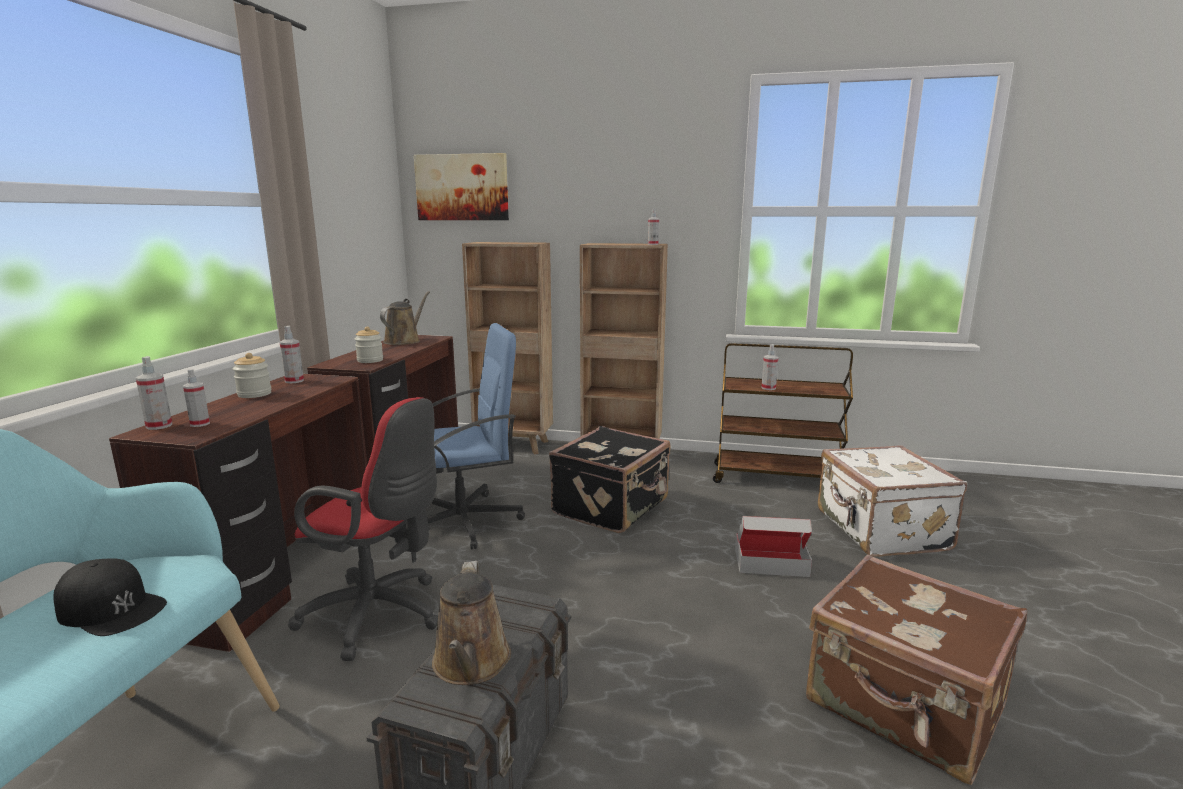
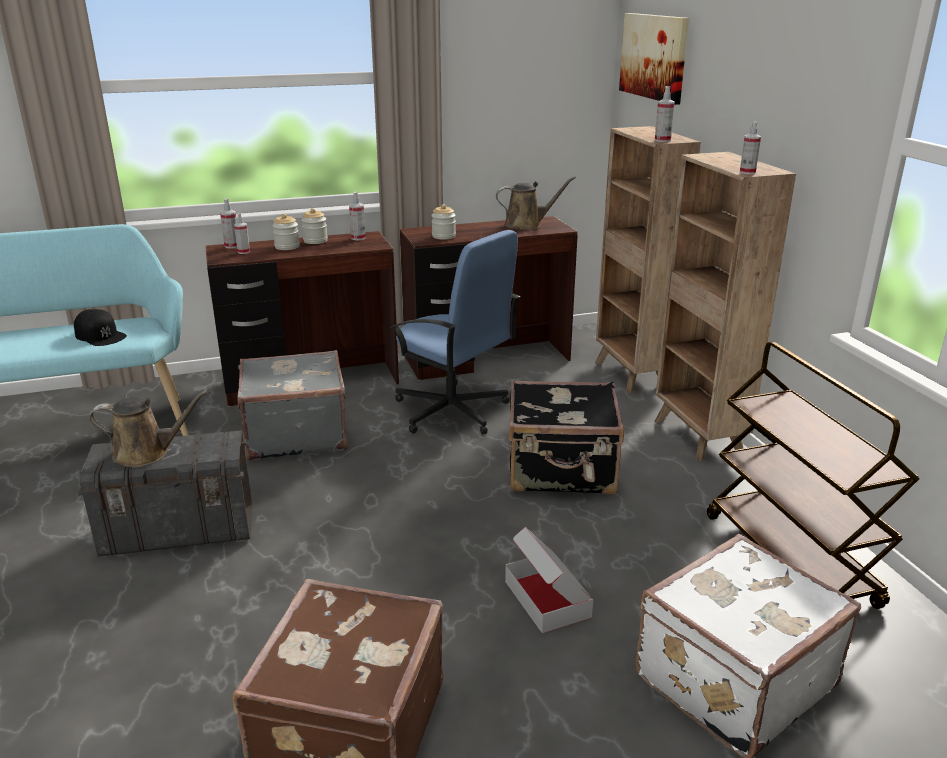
camera: 60 degrees right, 10 degrees up
(111, 608) = (100, 335): black cap -> black cap turned 45 degrees counterclockwise
(240, 406) = (287, 247): none -> jar
(379, 616) = (295, 434): red office chair -> grey suitcase
(471, 664) = (147, 453): brown watering can -> brown watering can turned 150 degrees counterclockwise
(768, 388) = (781, 425): spray bottle -> spray bottle (662, 140)

